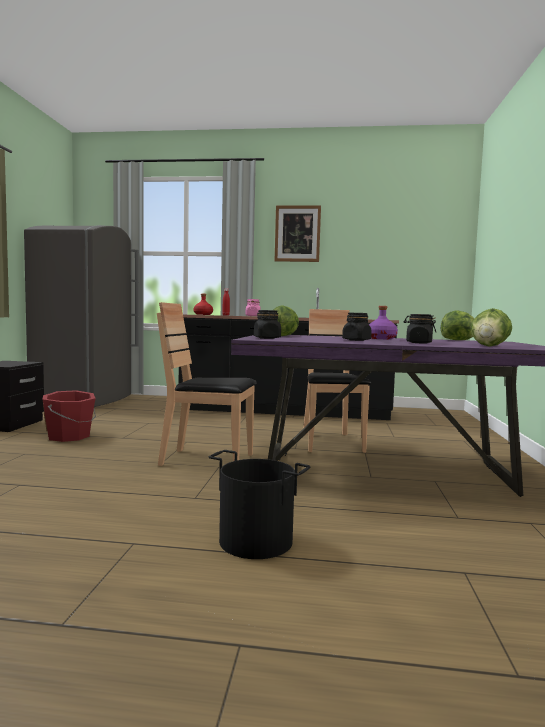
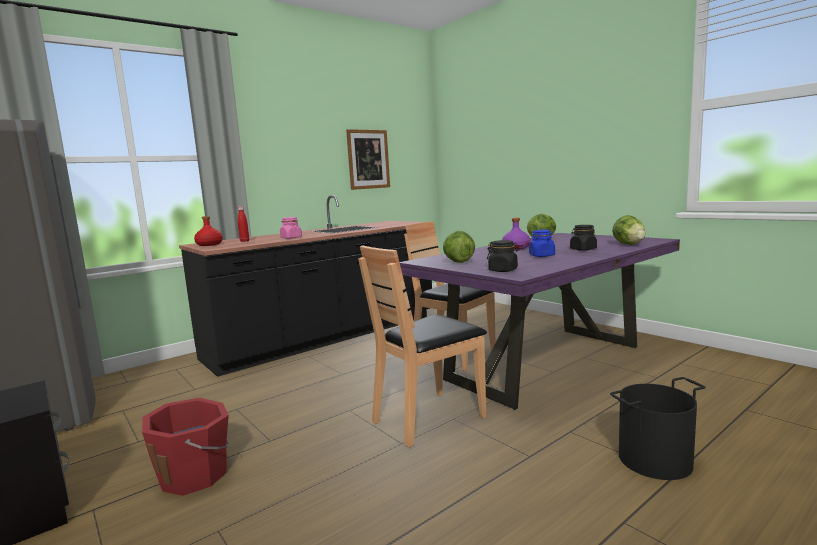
camera: 45 degrees left, 5 degrees up
(297, 233) = (282, 131): picture -> picture (368, 159)
(356, 340) = (542, 255): black jar -> blue jar

